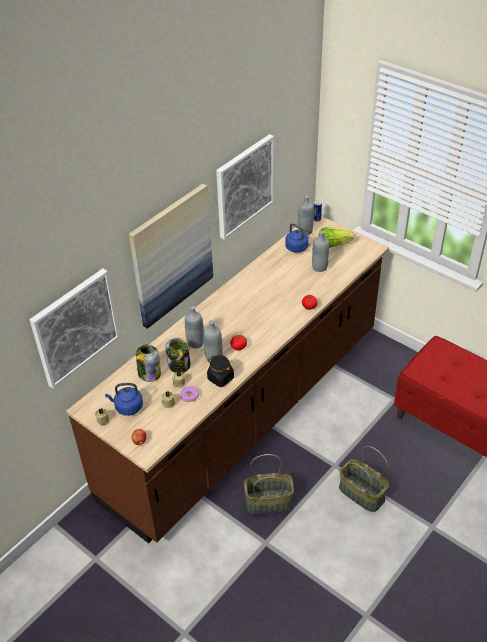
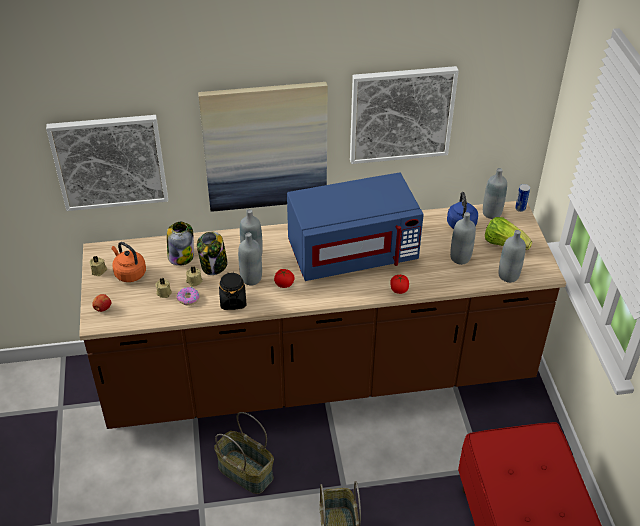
camera: 40 degrees right, 0 degrees up
(127, 407) = (129, 273): blue kettle -> orange kettle
(255, 302) = (352, 252): none -> blue microwave
(356, 261) = (508, 276): none -> grey bottle

